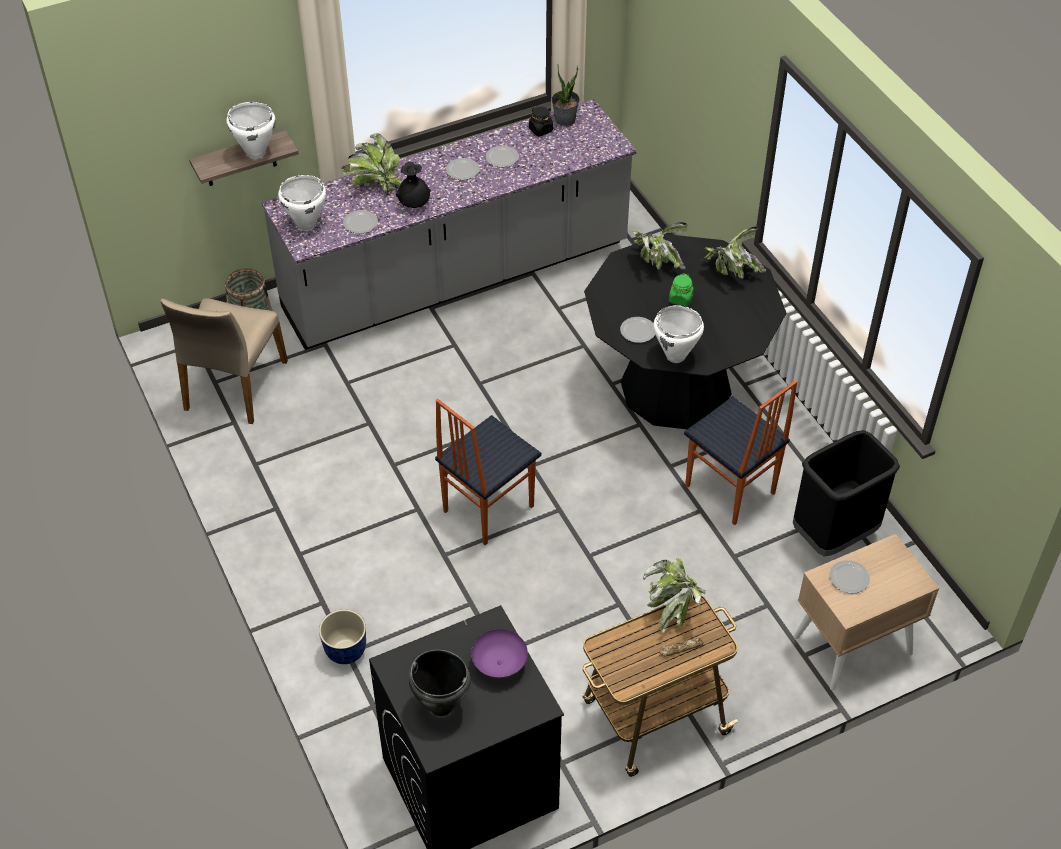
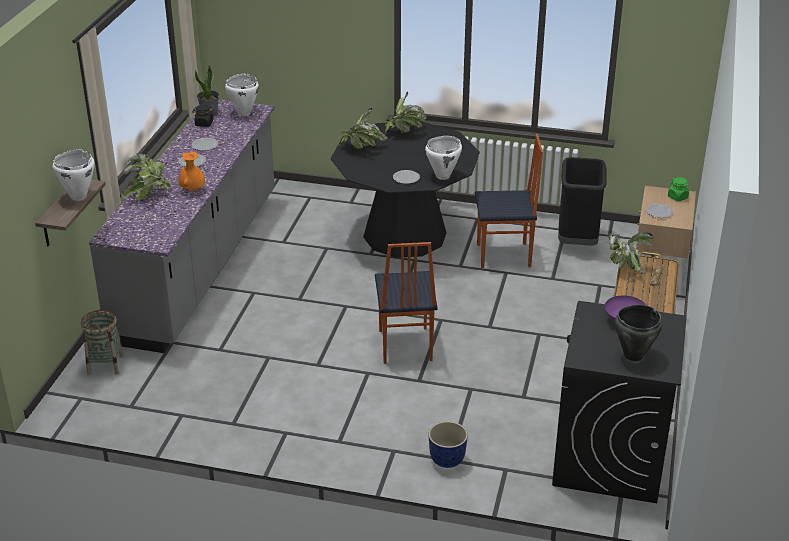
camera: 50 degrees left, 15 degrees down
(234, 385) = (148, 399): beige chair -> none
(305, 224) = (140, 235): white cooking pot -> white cooking pot (243, 112)
(360, 223) = (175, 215): plate -> none
(414, 205) = (192, 190): black vase -> orange vase
(680, 299) = (402, 155): green jar -> green jar (677, 197)

